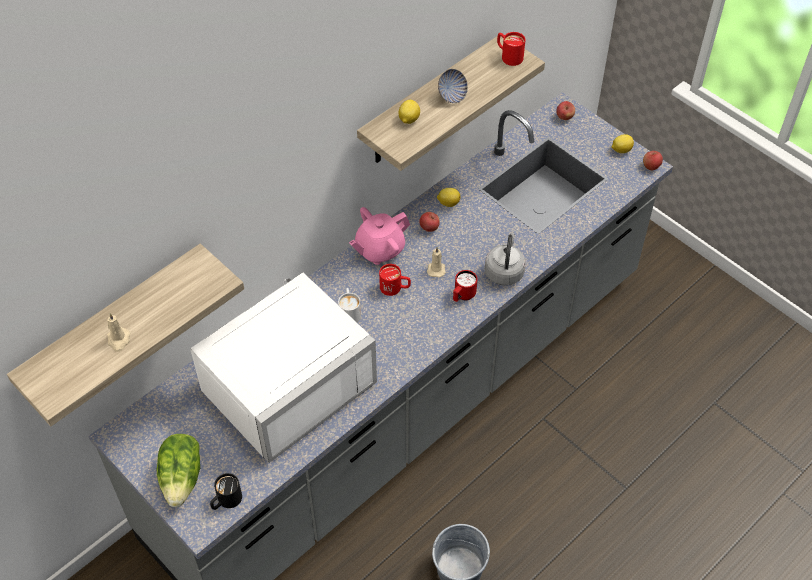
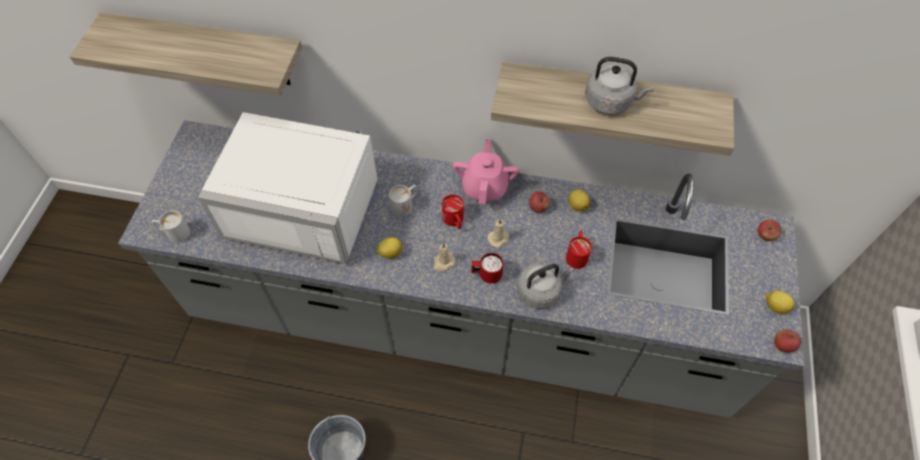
camera: 55 degrees right, 5 degrees up
(119, 340) = (168, 50): beige candle -> beige candle (443, 263)
(182, 478) = (180, 194): lettuce -> none
(226, 501) = (174, 233): black mug -> white mug
(379, 249) = (485, 187): pink teapot -> pink teapot turned 75 degrees clockwise
(408, 119) = (549, 88): lemon -> lemon (390, 252)
(452, 95) = (611, 102): bowl -> grey kettle
(508, 56) = (709, 115): red mug -> red mug (577, 254)

